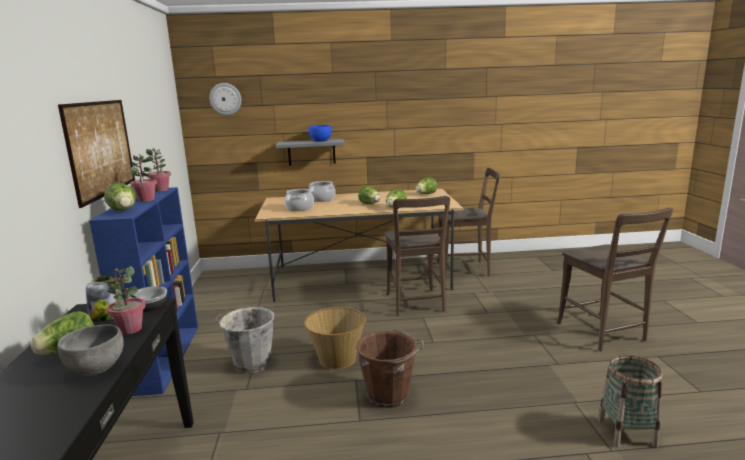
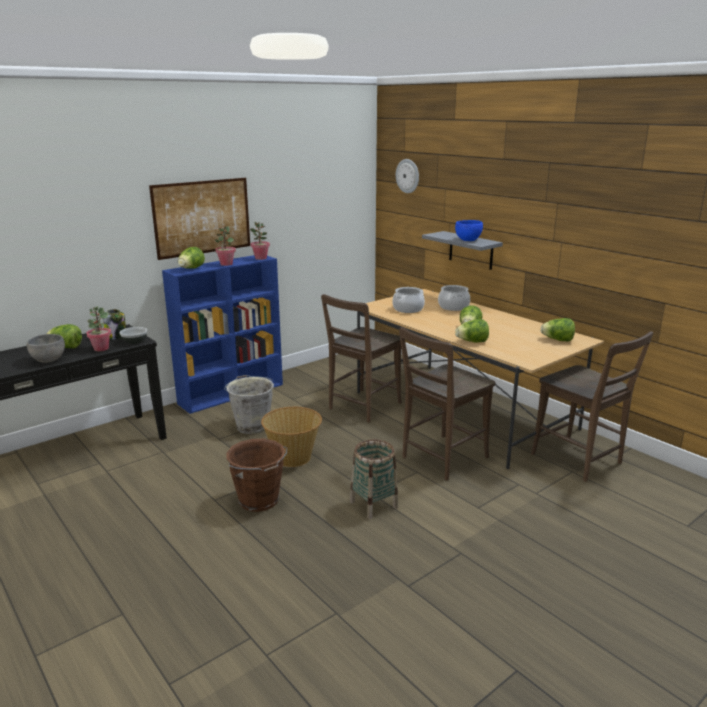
camera: 55 degrees right, 5 degrees up
(603, 334) = (528, 609): brown chair -> brown chair (362, 407)
(626, 432) = (307, 662): basket -> basket (374, 504)

